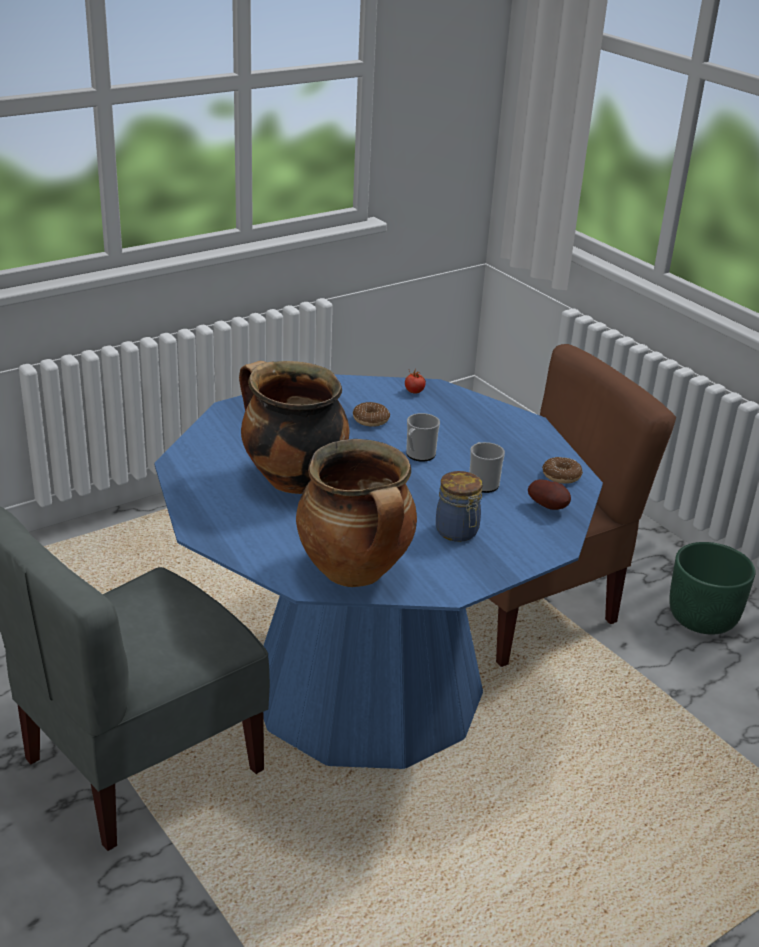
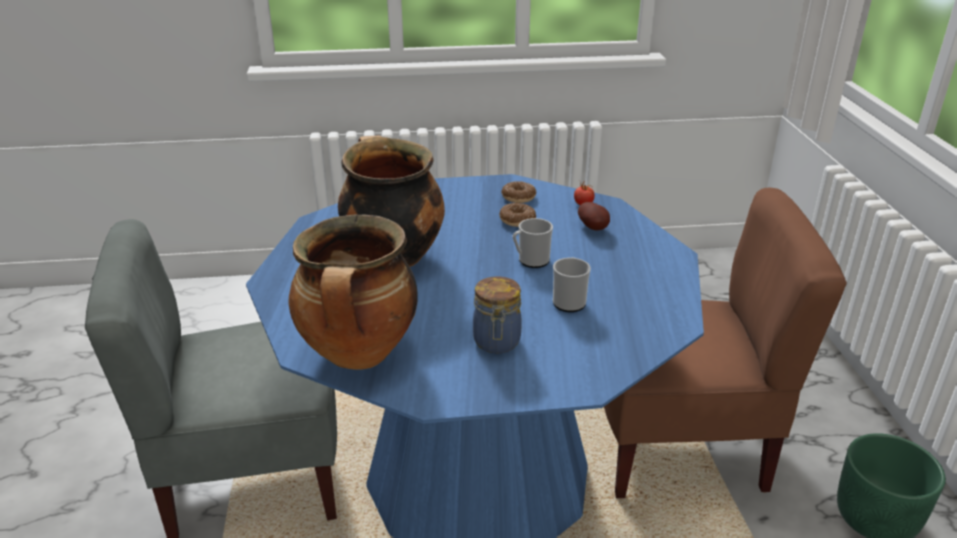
camera: 30 degrees right, 0 degrees up
(549, 507) = (618, 343): potato -> potato (594, 228)
(561, 476) = (661, 314): donut -> donut (518, 197)

